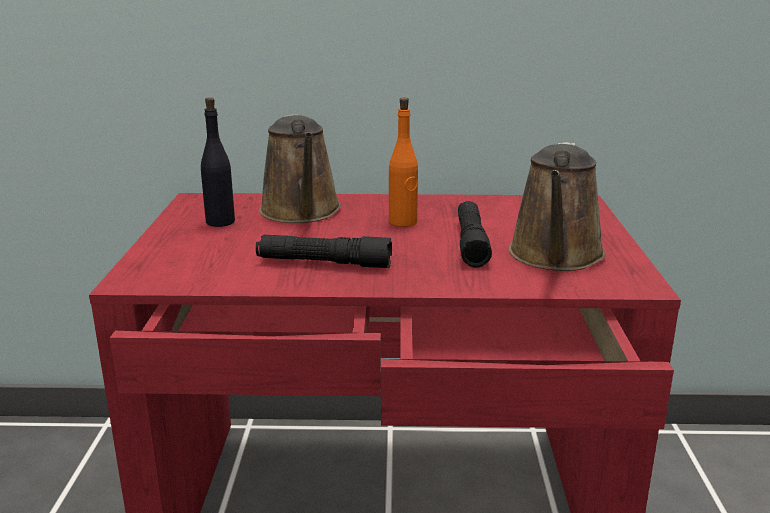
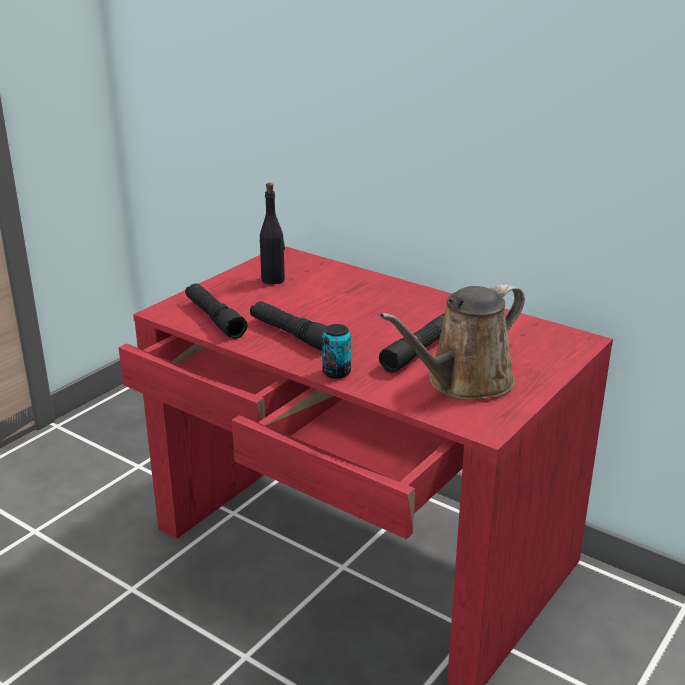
camera: 35 degrees right, 5 degrees up
(208, 271) = (214, 318): none -> black flashlight
(301, 212) = (338, 287): brown watering can -> none
(403, 222) = (398, 317): orange bottle -> none
(427, 282) = (336, 372): none -> can

